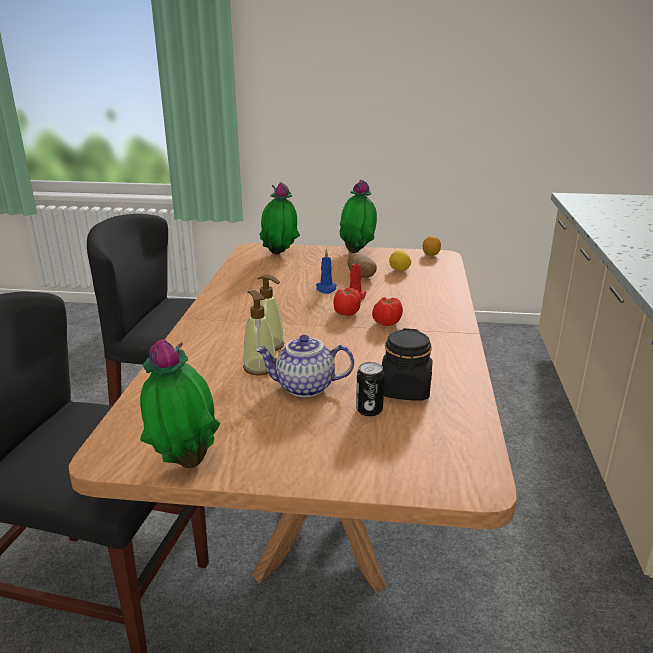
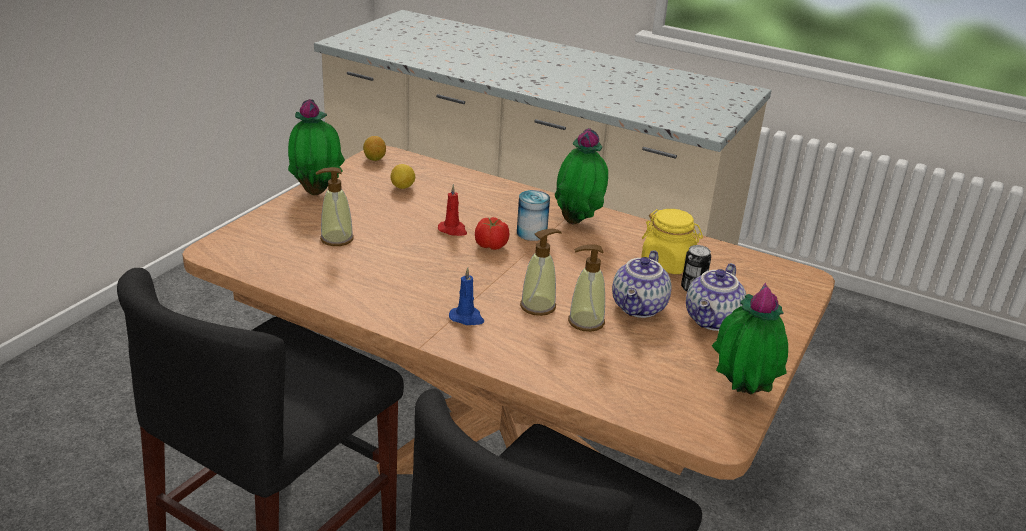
camera: 70 degrees left, 5 degrees up
(279, 255) = (267, 239): potted plant -> potted plant (578, 222)
(300, 269) = (336, 239): none -> soap dispenser
(314, 430) = (713, 320): none -> teapot
(326, 289) = (415, 239): blue candle -> blue candle (467, 318)
(362, 276) = (398, 211): potato -> none
(386, 323) = (531, 233): tomato -> can
(405, 390) = (667, 263): black jar -> yellow jar

